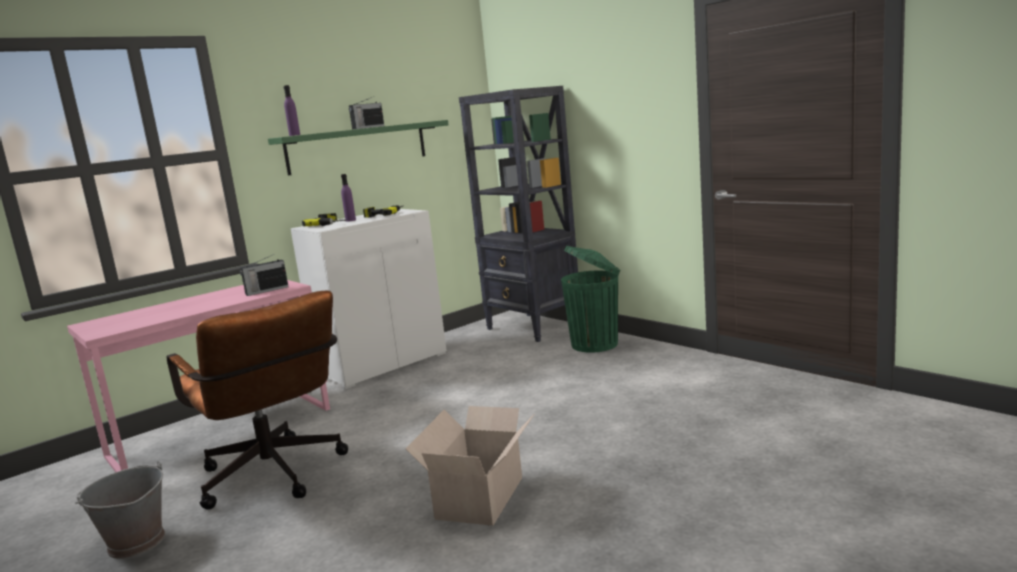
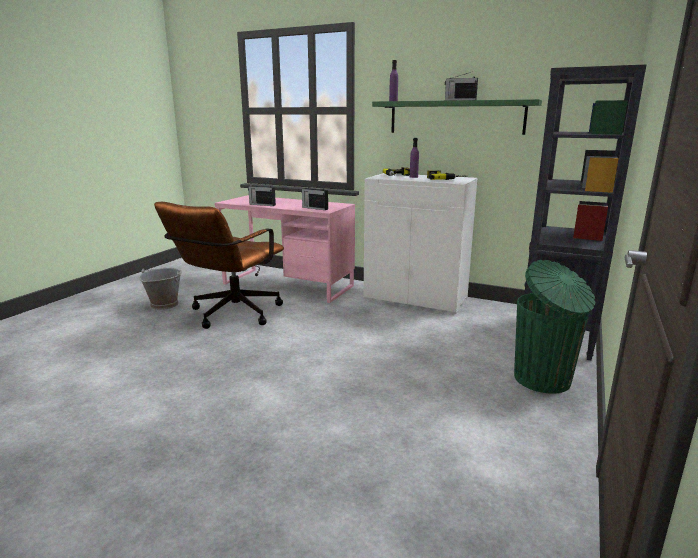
camera: 65 degrees right, 5 degrees up
(178, 314) = (262, 204): none -> radio
(482, 496) = (204, 387): cardboard box -> none

